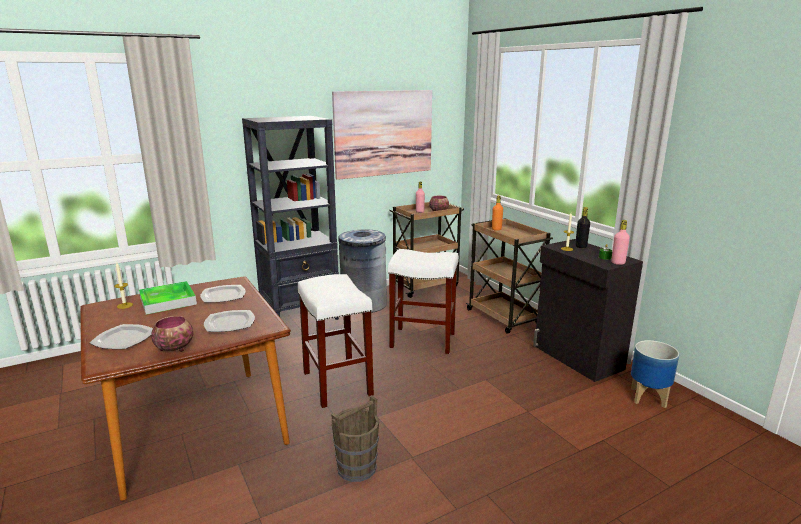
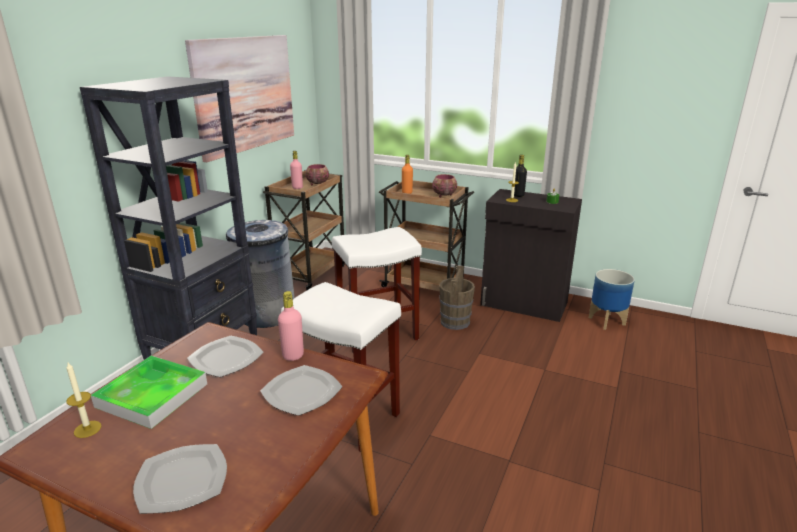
camera: 35 degrees left, 5 degrees up
(174, 348) = (287, 458): bowl -> bowl (443, 195)
(357, 467) = (475, 499): brown bucket -> brown bucket (455, 322)
(618, 263) = (569, 204): pink bottle -> pink bottle (293, 356)

